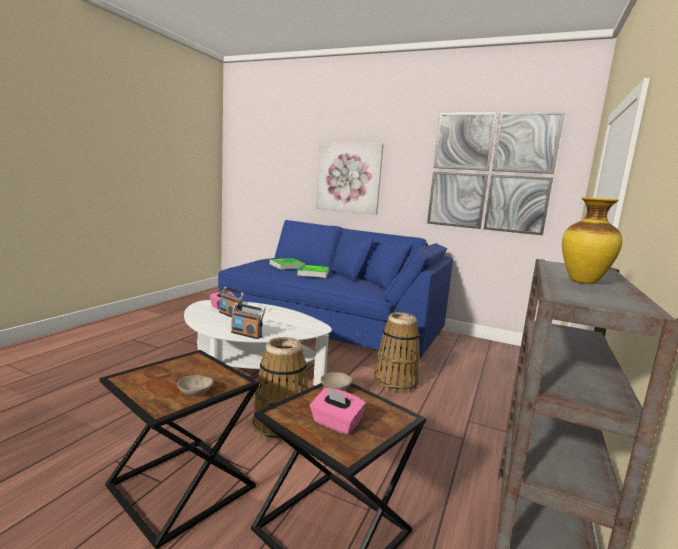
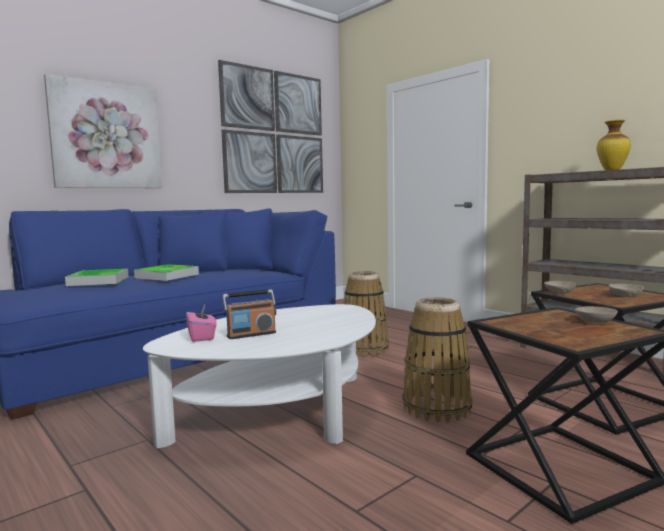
camera: 65 degrees left, 5 degrees down
(246, 334) = (345, 330): radio -> none
(336, 424) = (625, 295): pink tissue box -> beige bowl

